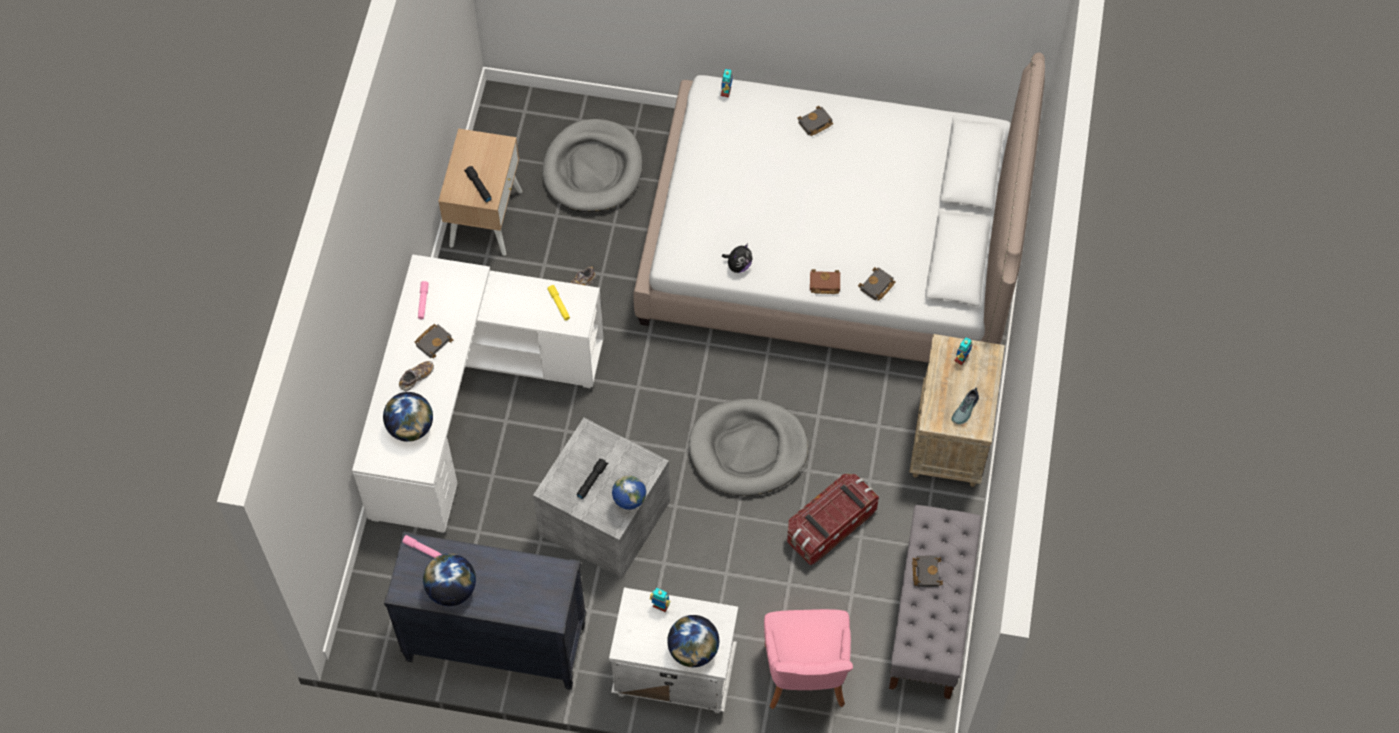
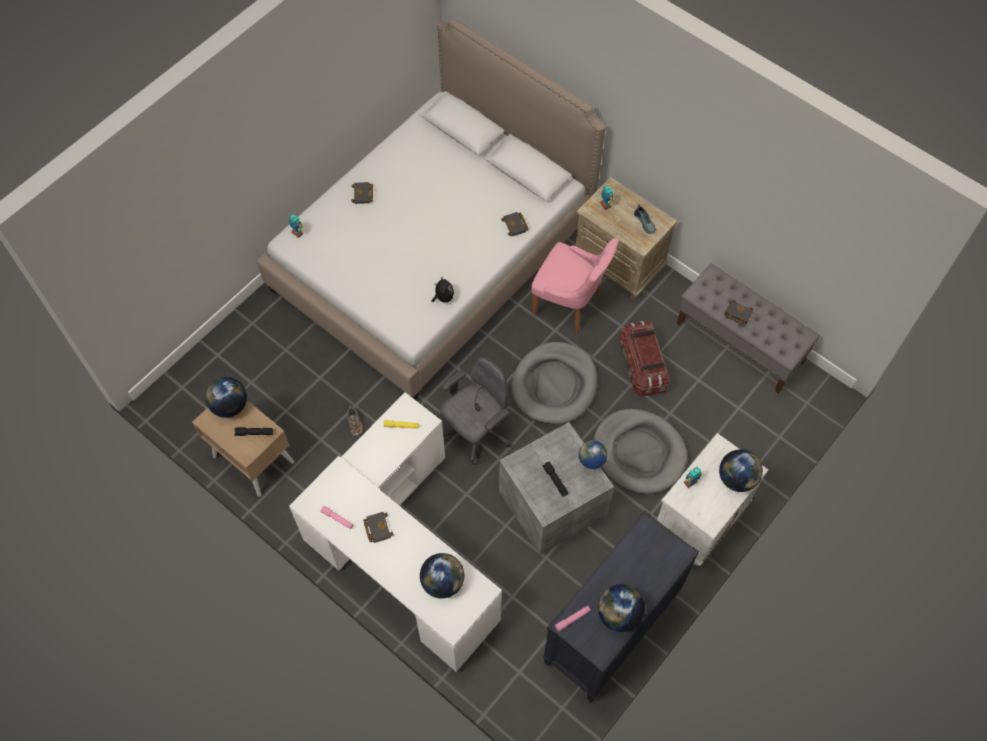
camera: 60 degrees left, 0 degrees up
(416, 378) = (401, 556): shoe -> none
(494, 149) = (230, 406): none -> globe
(593, 169) = (265, 367): grey dog bed -> grey dog bed (639, 452)
(642, 404) = (477, 433): none -> grey office chair
(805, 678) = (745, 439): pink chair -> pink chair (569, 304)
(824, 284) = (493, 255): brown book -> none

